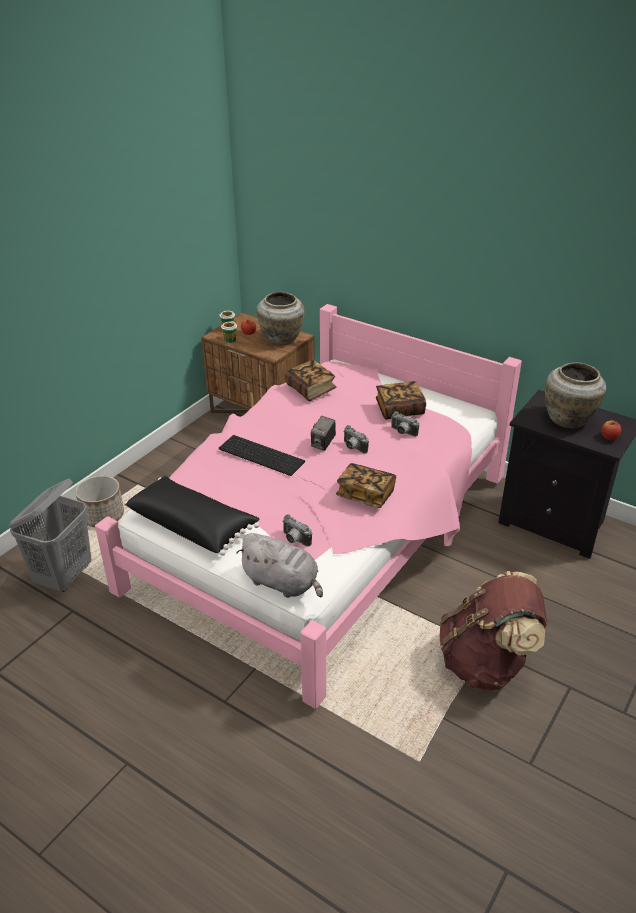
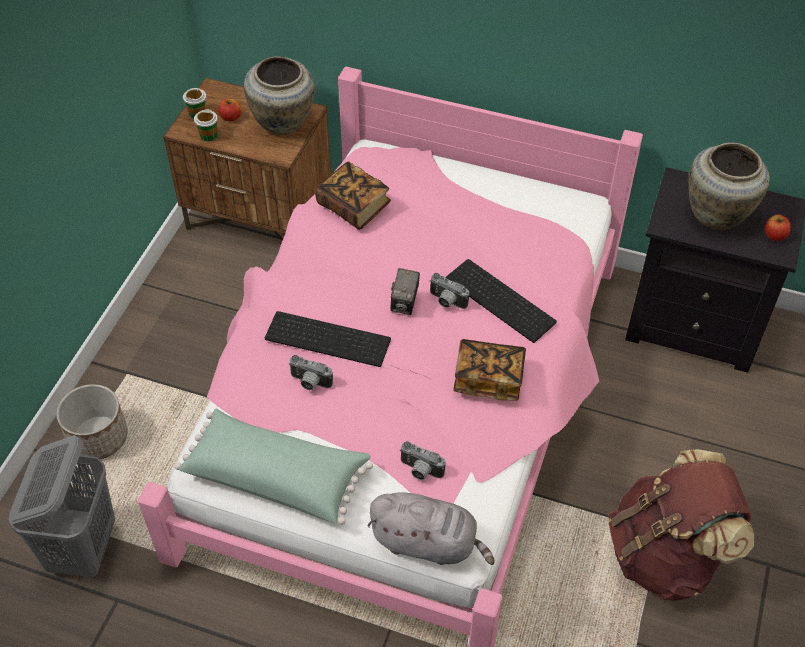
camera: 15 degrees left, 15 degrees up
(193, 525) = (276, 475): black pillow -> green pillow
(394, 453) = (502, 300): none -> keyboard
(399, 409) = (485, 221): book -> none
(402, 432) = (501, 261): camera -> camera (309, 383)

